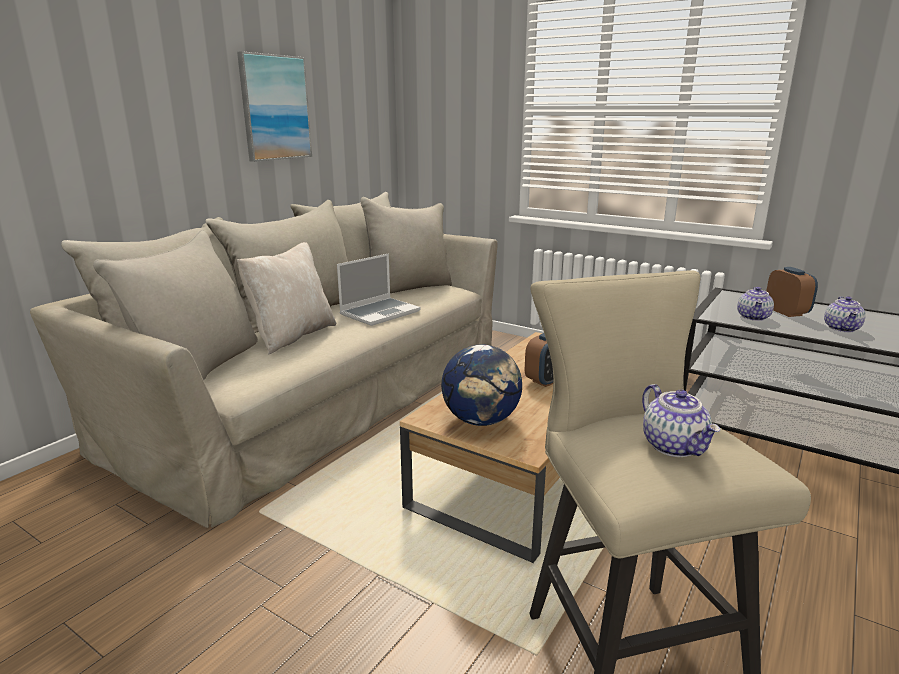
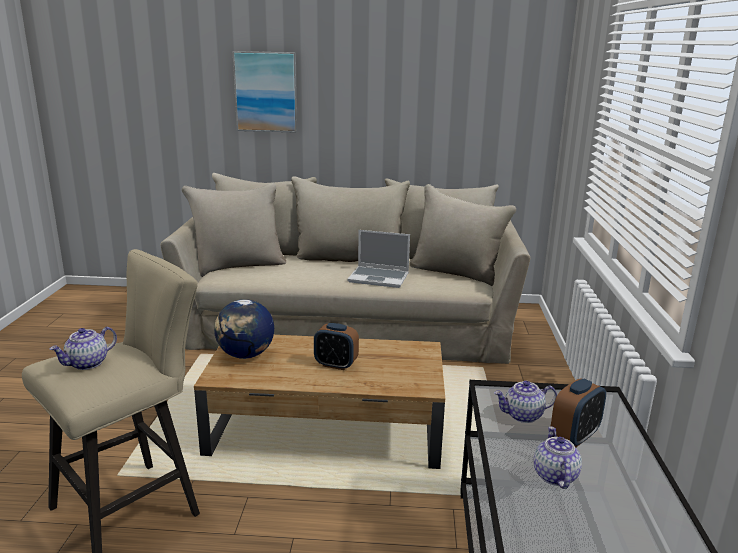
camera: 60 degrees right, 0 degrees up
(275, 108) = (405, 103): picture -> picture (266, 92)
(292, 336) = (304, 268): beige pillow -> none
(842, 328) = (554, 475): teapot -> teapot turned 105 degrees clockwise

